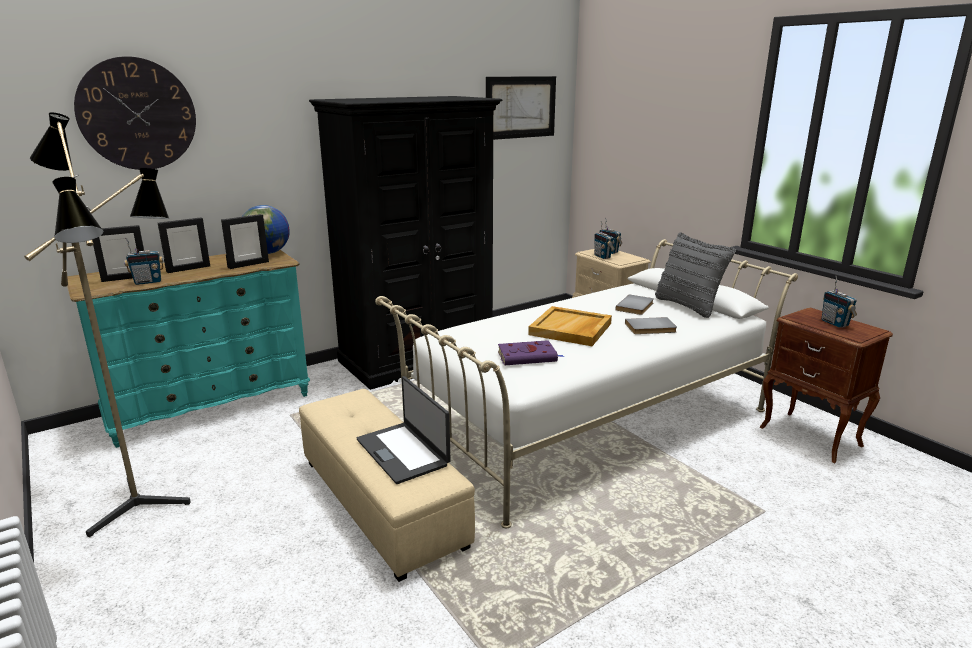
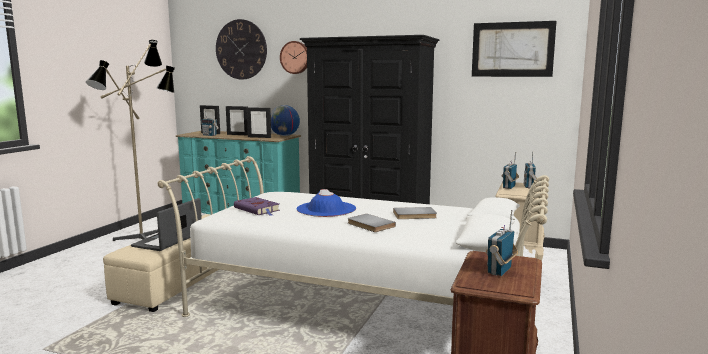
camera: 55 degrees right, 10 degrees down
(252, 125) = (295, 57): none -> wall clock
(571, 329) = (326, 209): beige tray -> blue hat
(689, 306) = (454, 228): grey pillow -> none

